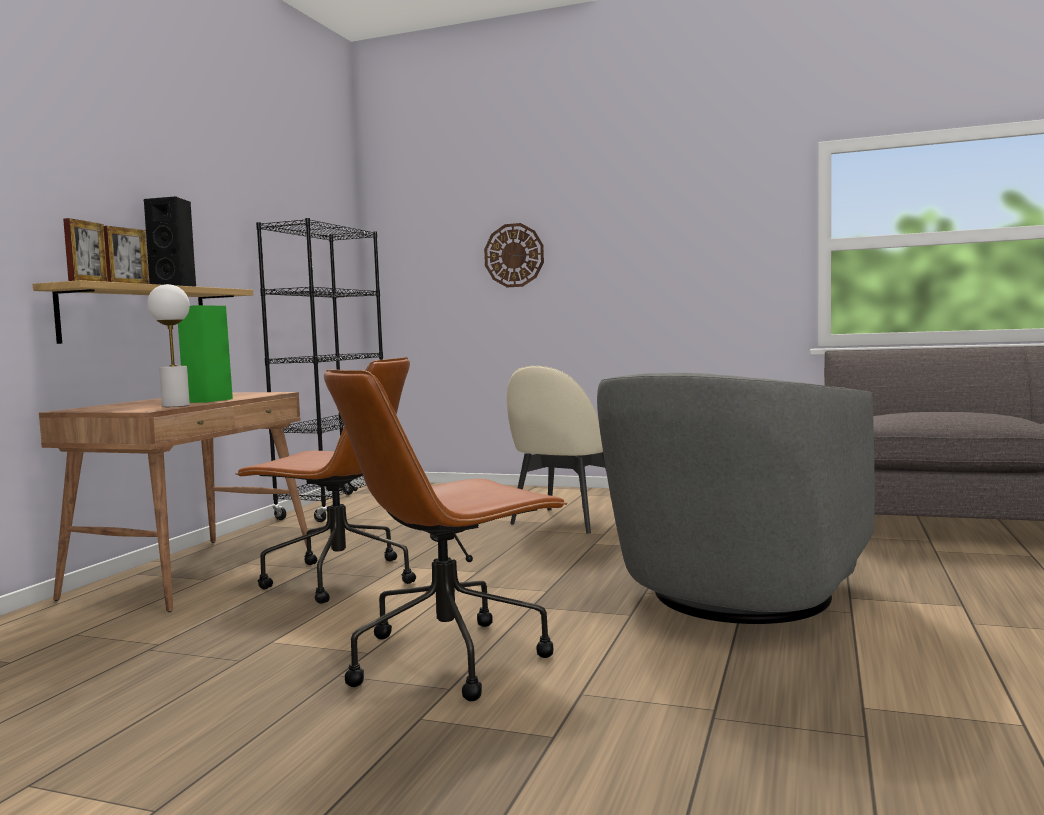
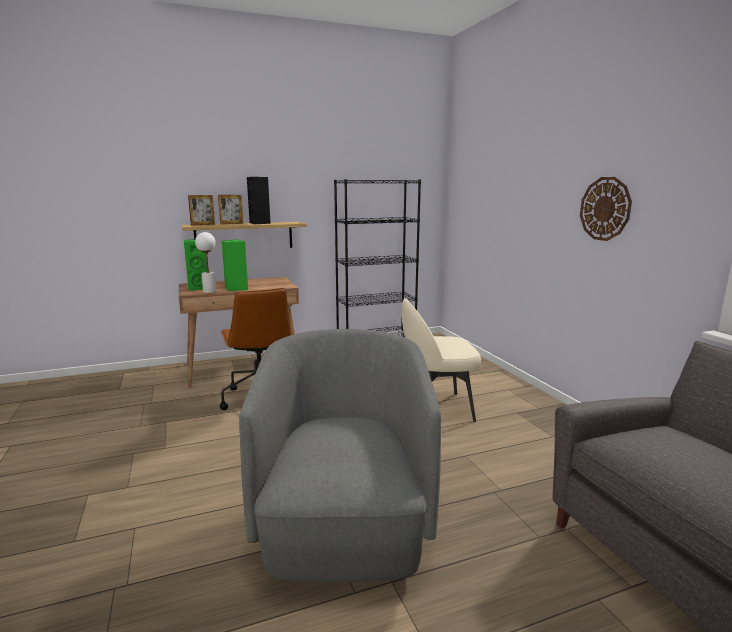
camera: 50 degrees right, 10 degrees up
(124, 408) = (197, 288): none -> green speaker
(450, 657) = (168, 470): brown office chair -> none
(514, 255) = (511, 198): wall clock -> wall clock (605, 209)
(738, 596) = (344, 526): grey armchair -> grey armchair turned 90 degrees clockwise

